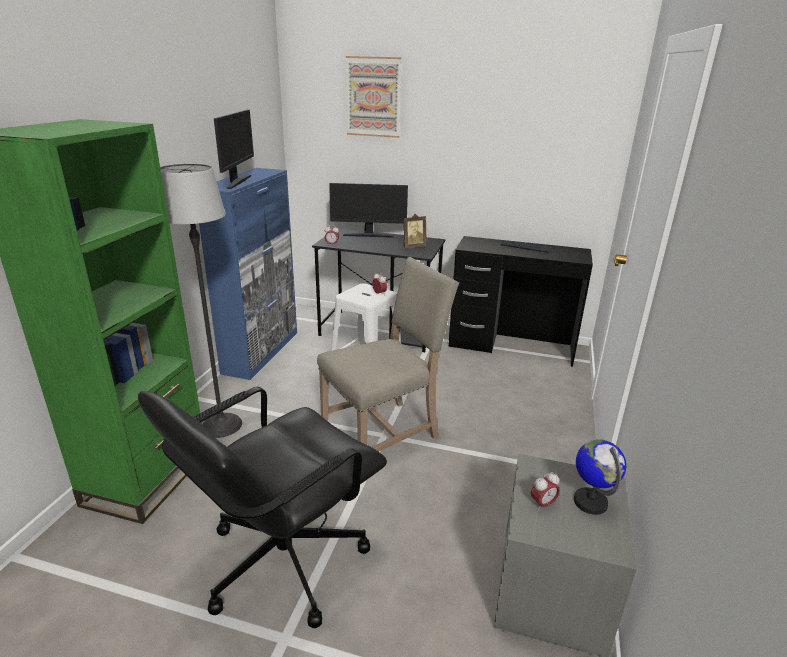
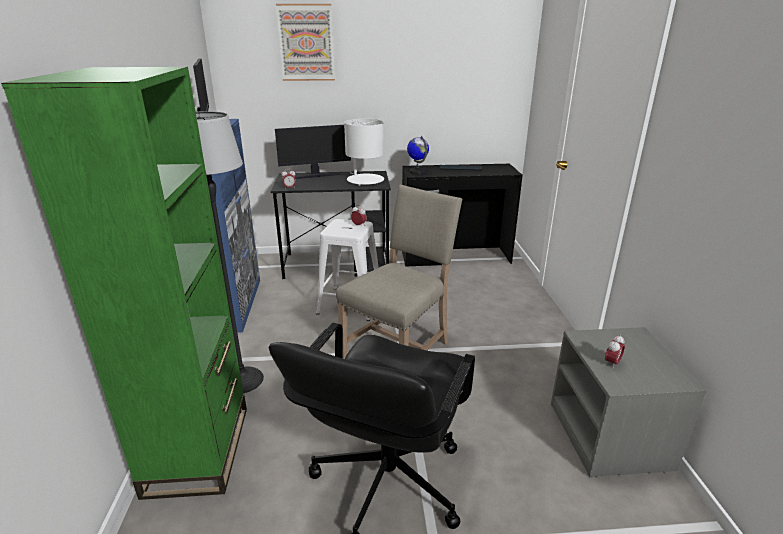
camera: 20 degrees left, 0 degrees up
(413, 246) = (365, 180): picture frame -> white table lamp
(590, 502) = (641, 353): globe -> globe (417, 172)

